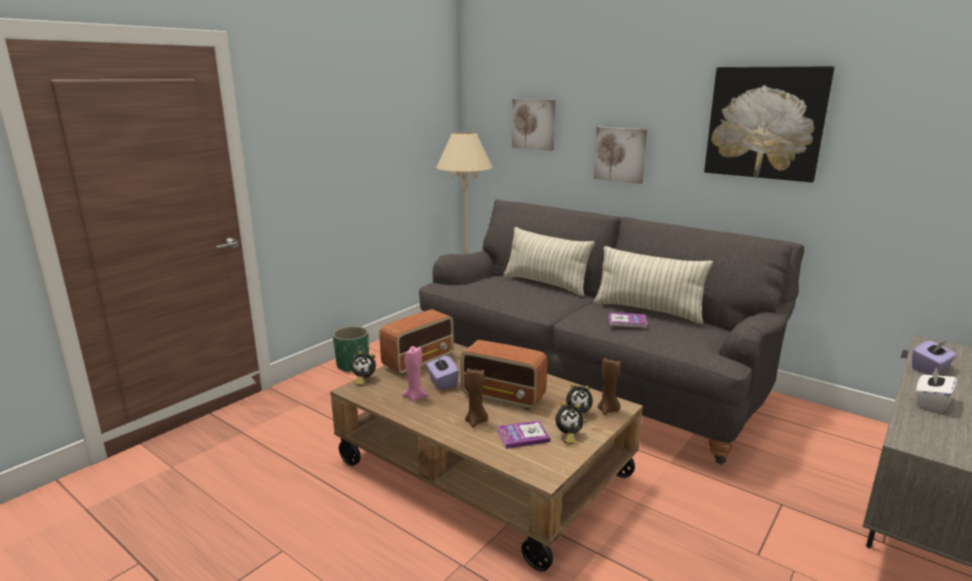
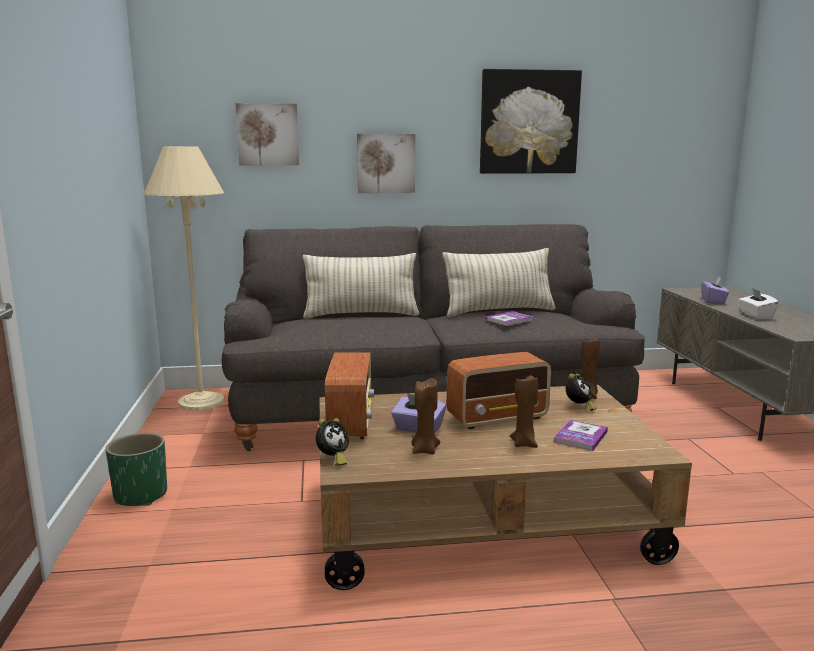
camera: 45 degrees left, 5 degrees down
(415, 397) = (424, 450): pink candle -> brown candle
(567, 436) = (607, 423): alarm clock -> none

